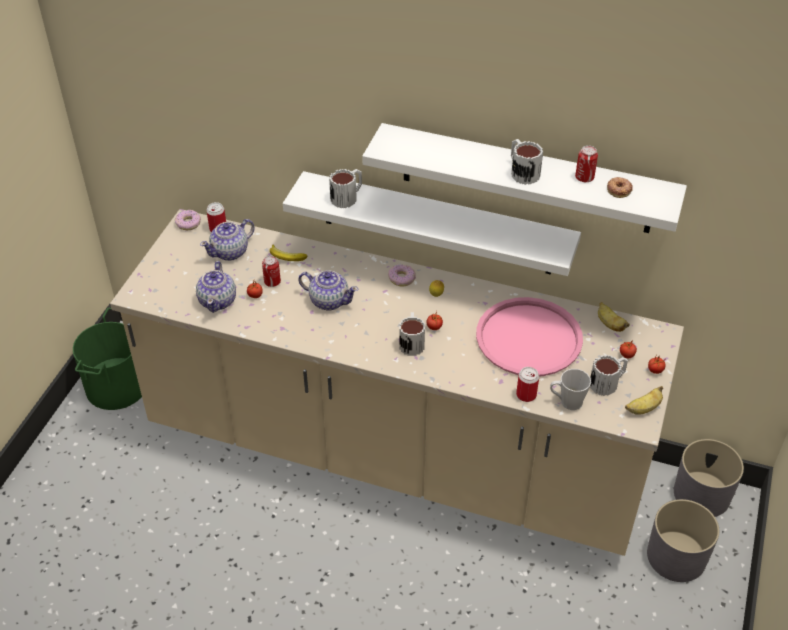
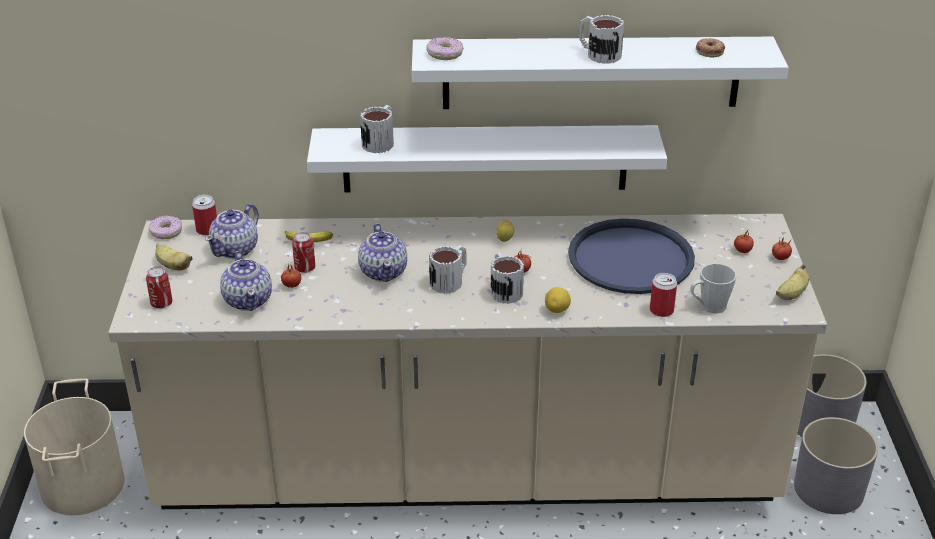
camera: 20 degrees left, 10 degrees down
(115, 386) = (81, 485): green bucket -> beige bucket
(329, 300) = (384, 271): teapot -> teapot turned 75 degrees clockwise
(401, 278) = (456, 233): donut -> donut (445, 54)
(443, 372) = (557, 310): none -> lemon
(528, 338) = (630, 258): pink tray -> blue tray
(584, 178) = (667, 47): can -> can (161, 303)
(608, 382) = (739, 279): mug -> mug (450, 280)
(609, 324) = (707, 227): banana -> banana (172, 266)

